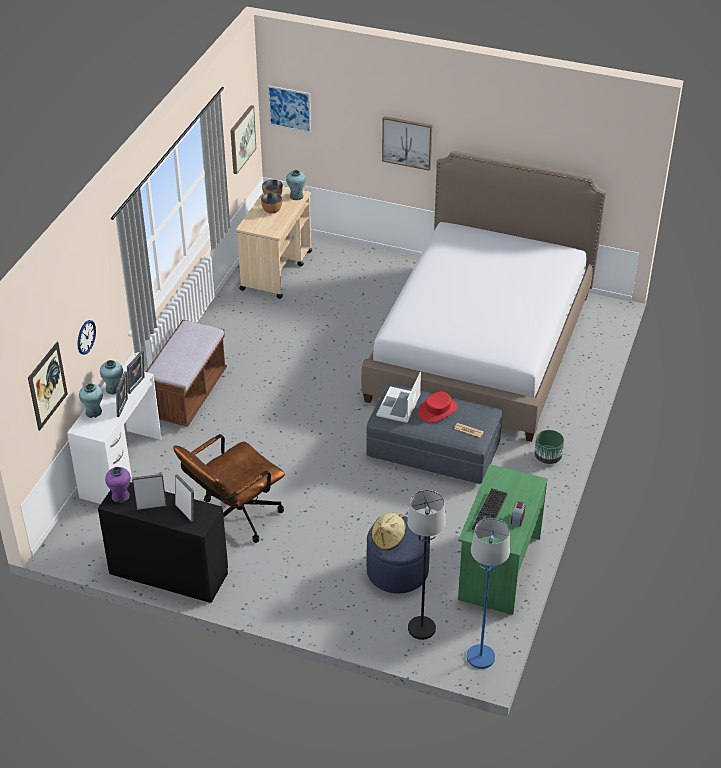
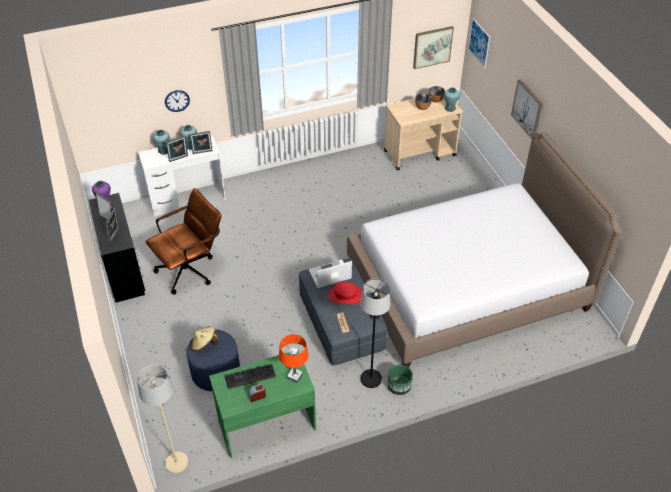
camera: 50 degrees right, 5 degrees up
(47, 386) = (121, 112): picture -> none
(187, 395) = (271, 187): brown bench -> none
(234, 518) = (191, 269): brown office chair -> brown office chair turned 135 degrees clockwise
(421, 628) = (176, 415): black floor lamp -> black floor lamp (370, 379)
(481, 657) = (176, 463): blue floor lamp -> beige floor lamp
(519, 482) = (294, 376): none -> orange table lamp

